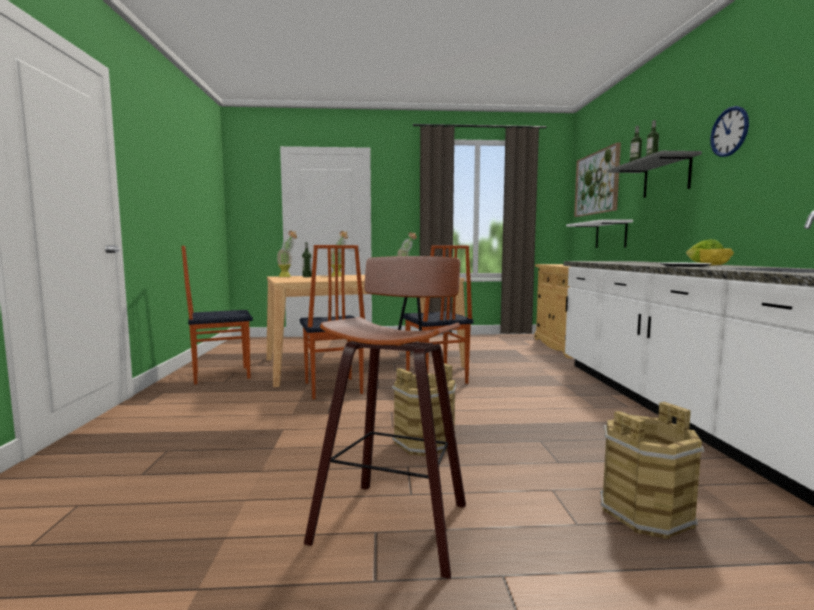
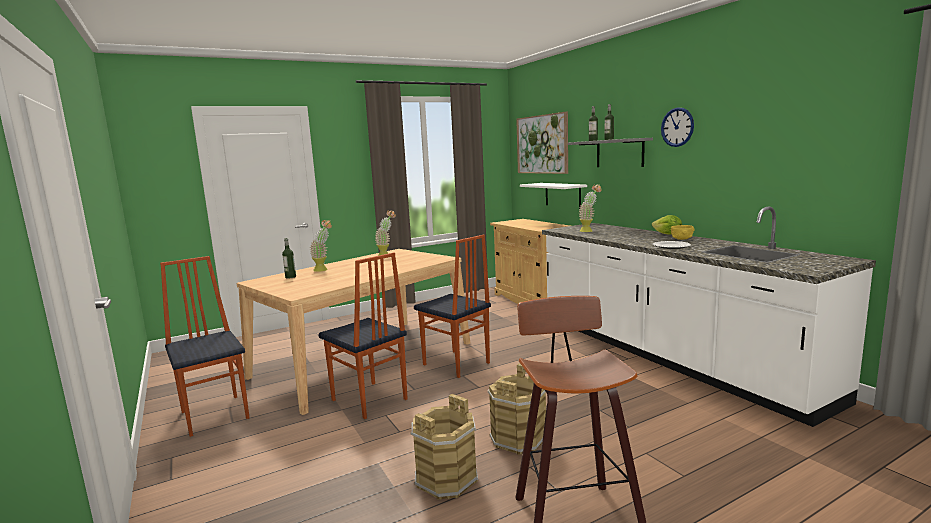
camera: 25 degrees left, 5 degrees up
(221, 375) = (216, 414): chair -> chair turned 105 degrees clockwise
(287, 276) = (266, 280): potted plant -> potted plant (589, 231)
(645, 512) = (711, 451): brown bucket -> brown bucket (446, 479)

